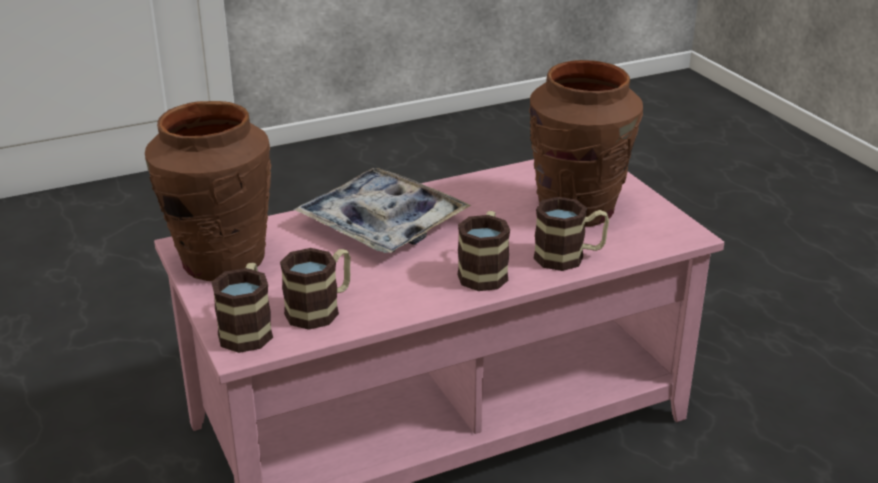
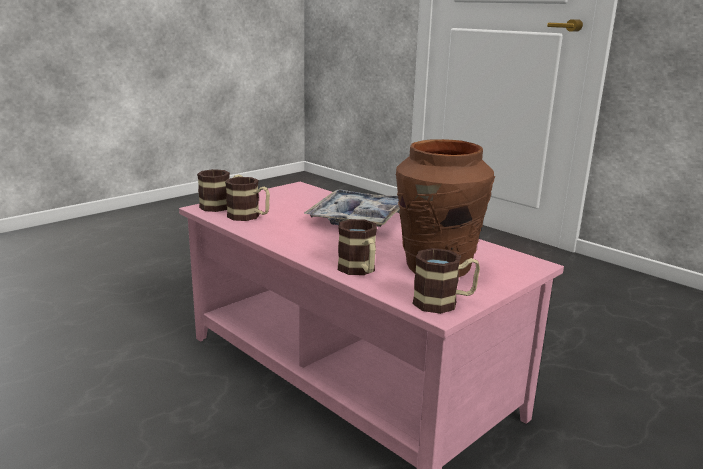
camera: 70 degrees right, 10 degrees down
(222, 262) = (286, 194): brown vase -> none
(484, 271) = (319, 248): mug -> mug (444, 302)

